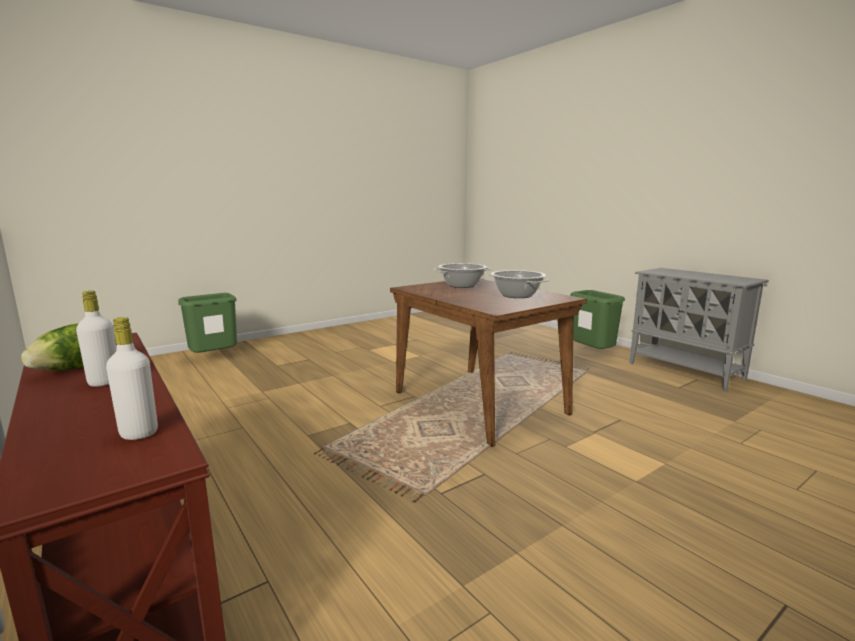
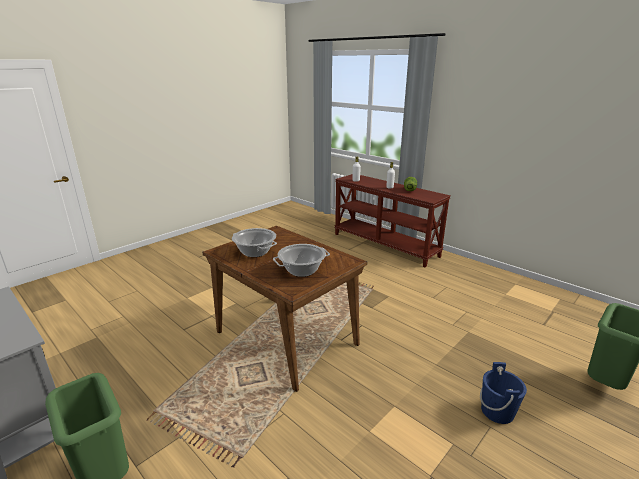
camera: 170 degrees right, 10 degrees up
(320, 355) = (497, 411): none -> blue bucket

